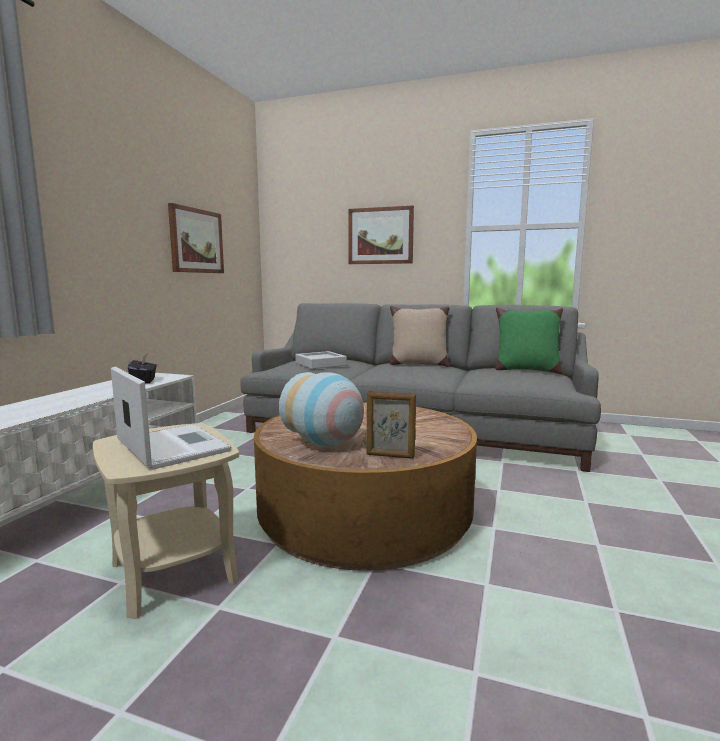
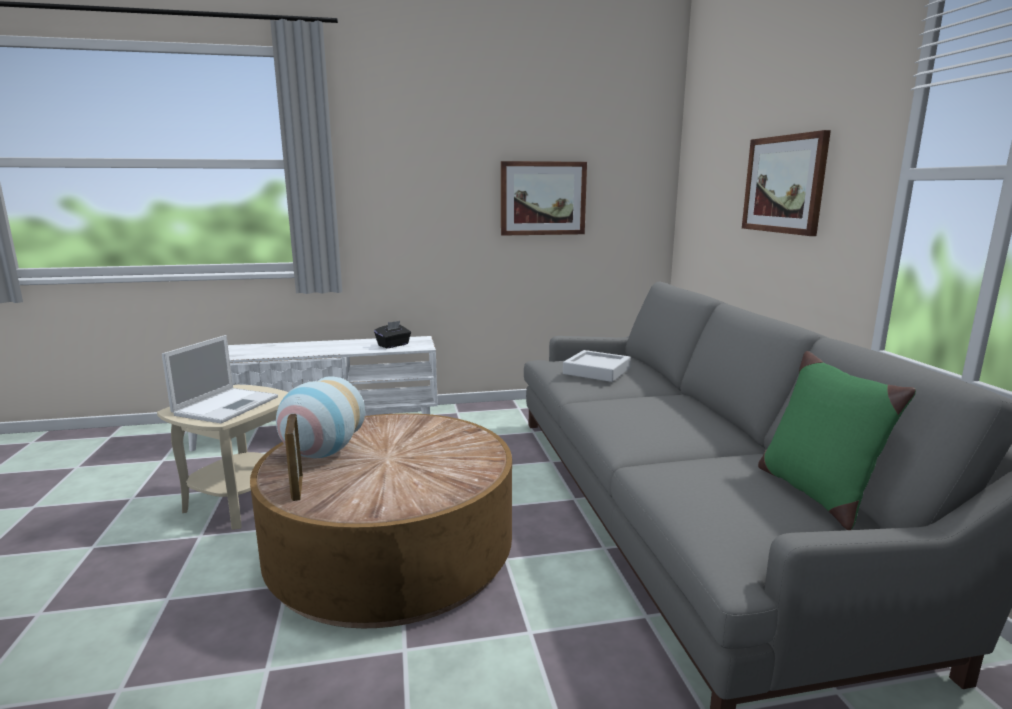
camera: 60 degrees right, 5 degrees up
(418, 364) = (701, 412): beige pillow -> none

